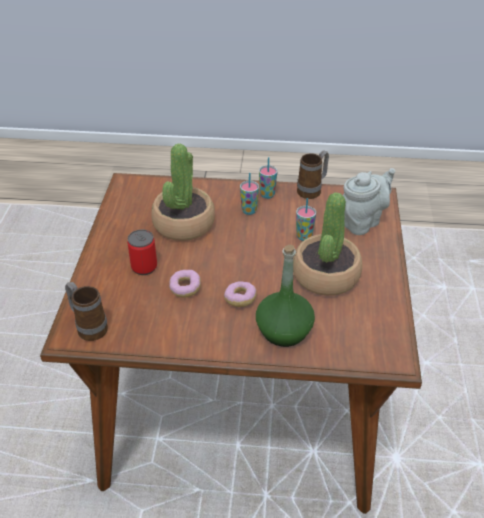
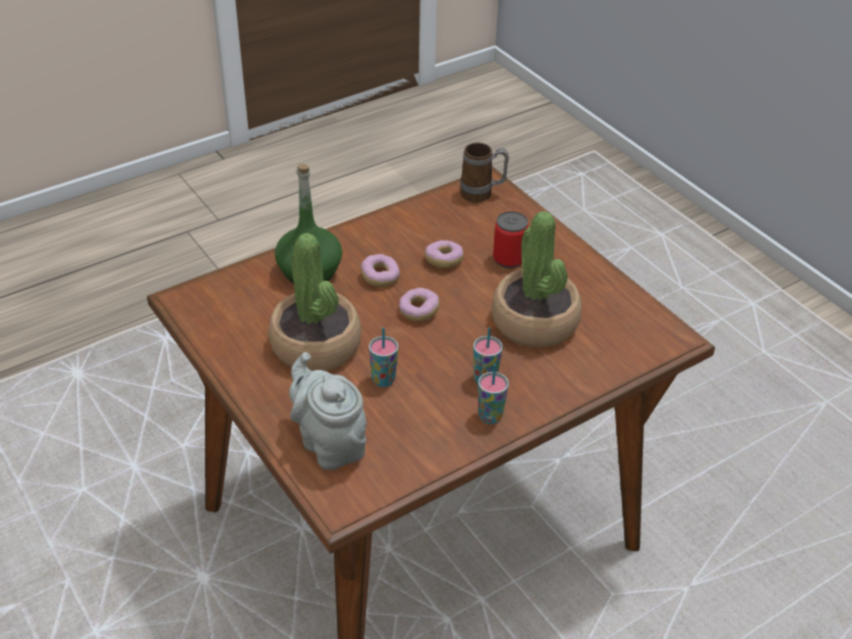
camera: 140 degrees right, 0 degrees up
(241, 263) = (419, 311): none -> donut
(312, 190) = (440, 459): mug -> none
(362, 221) = (329, 443): grey teapot -> grey teapot turned 135 degrees clockwise

